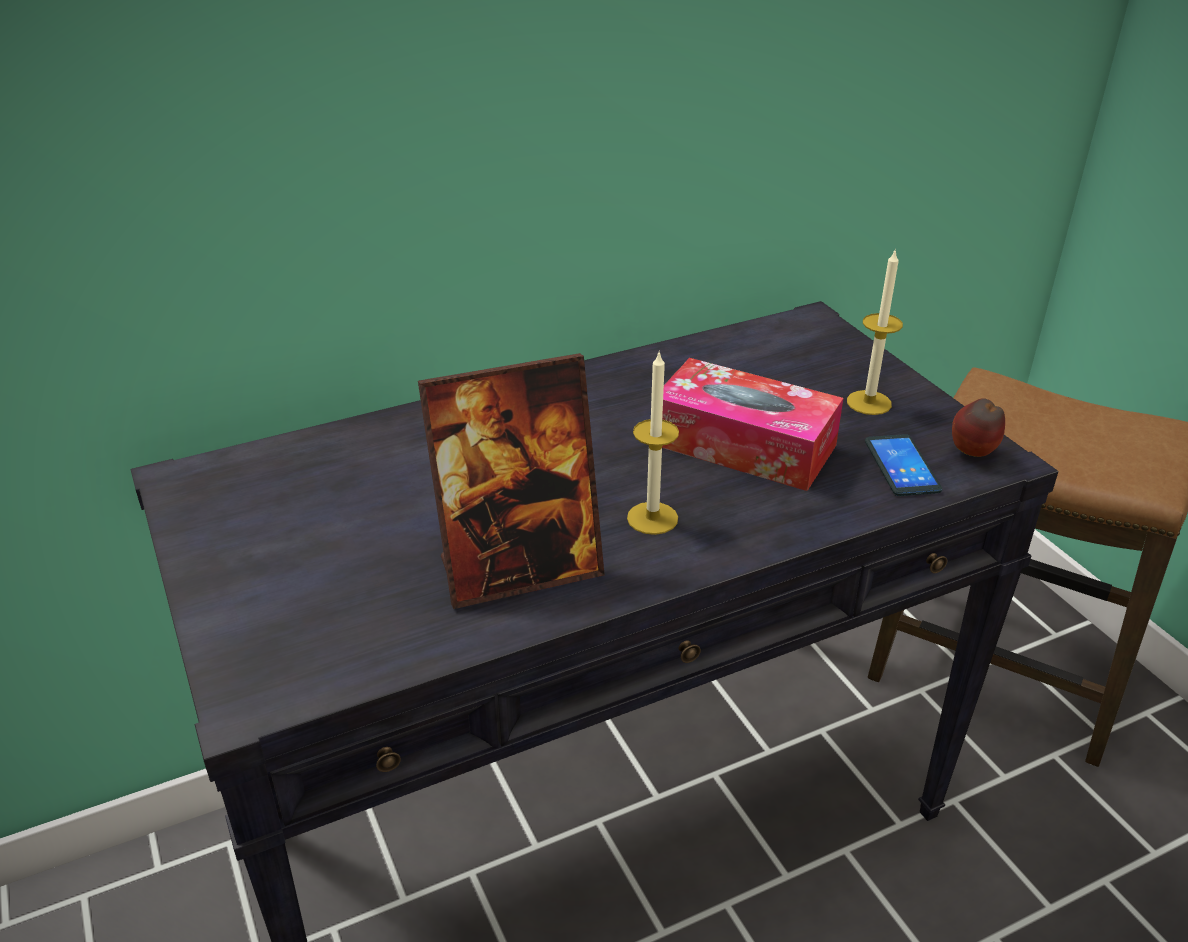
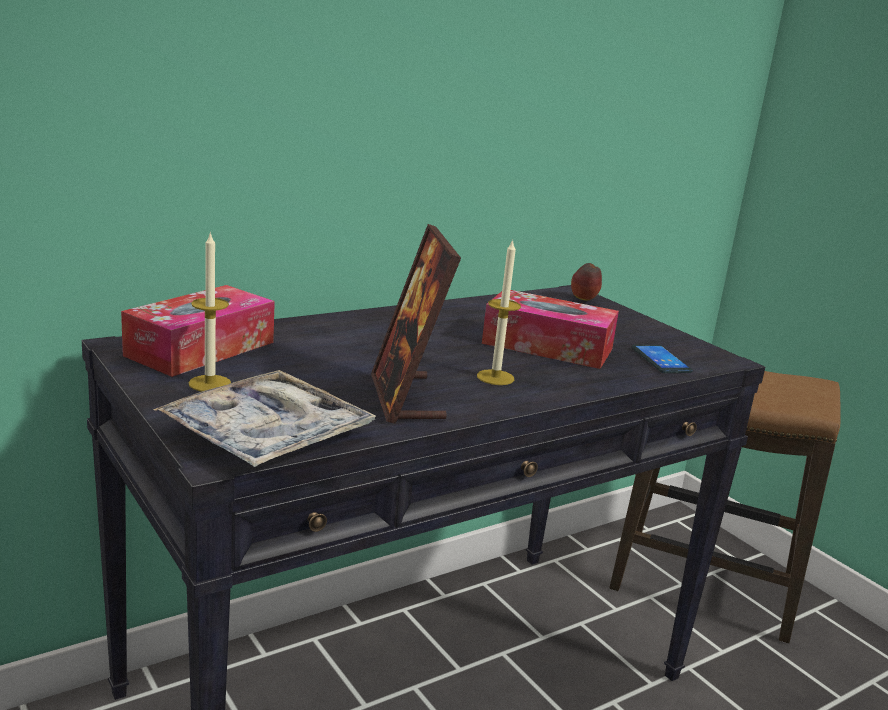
camera: 10 degrees left, 15 degrees down
(273, 479) = (200, 349): none -> tissue box
(318, 653) = (267, 435): none -> tray
(519, 569) = (406, 398): picture frame -> picture frame turned 105 degrees clockwise
(869, 402) = (627, 331): candle -> candle (210, 383)
(972, 454) = (706, 356): apple -> apple (584, 300)

